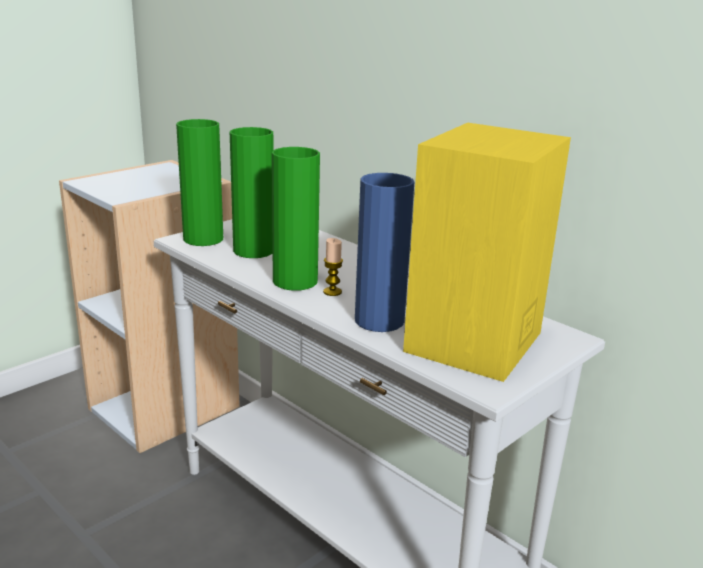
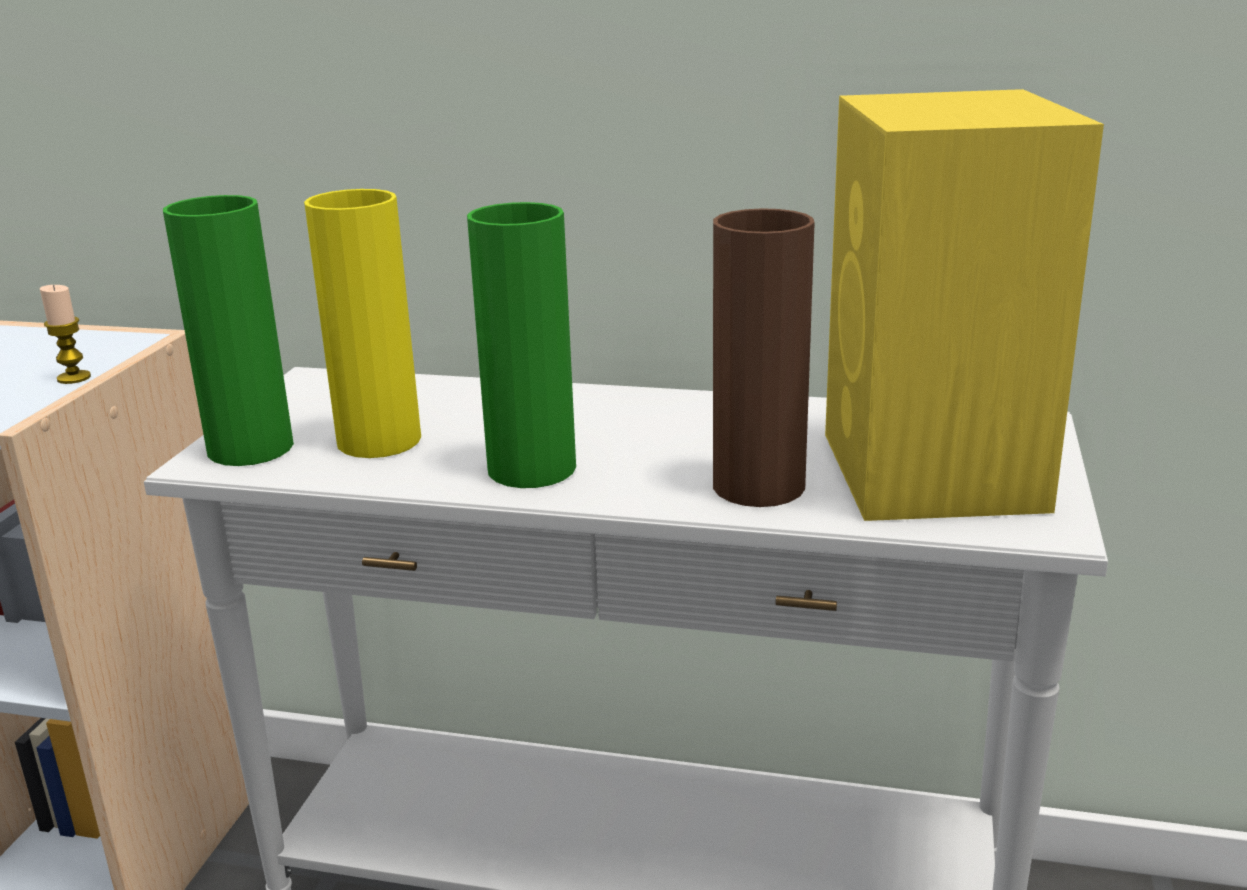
camera: 30 degrees left, 0 degrees up
(253, 250) = (379, 441): green vase -> yellow vase
(332, 292) = (618, 466): candle -> candle (74, 378)
(379, 320) = (758, 486): blue vase -> brown vase

